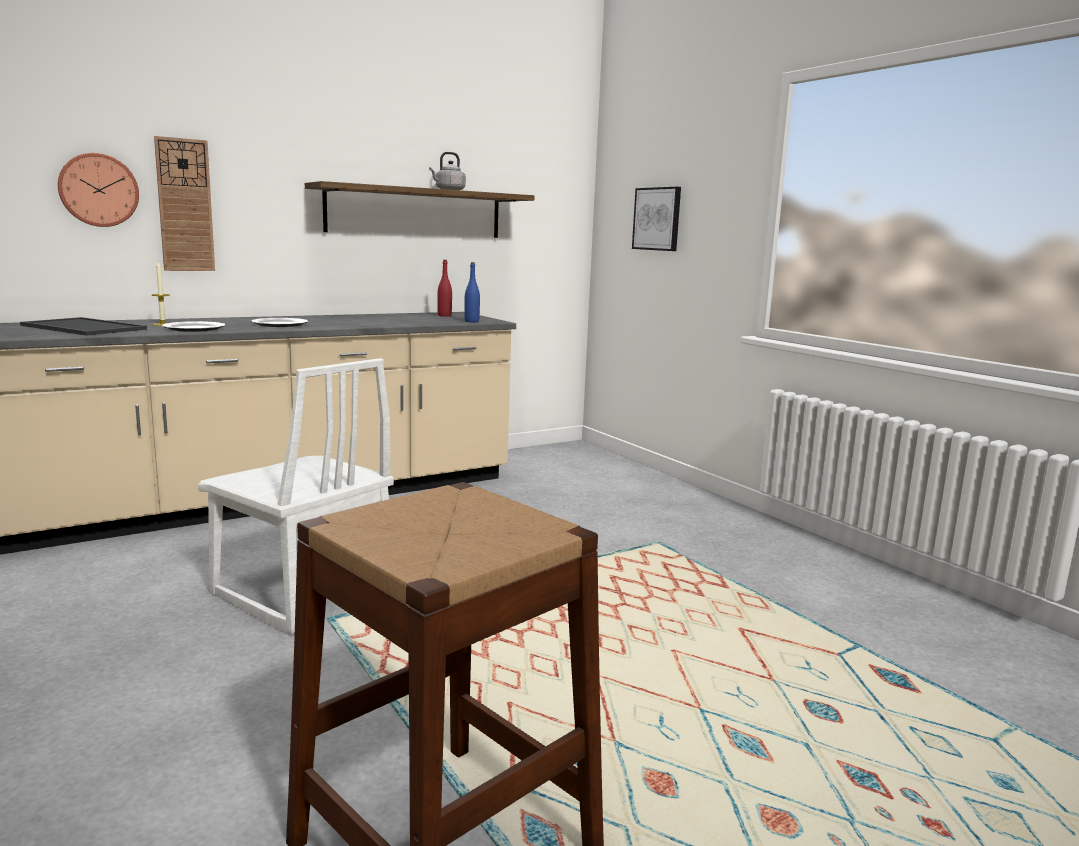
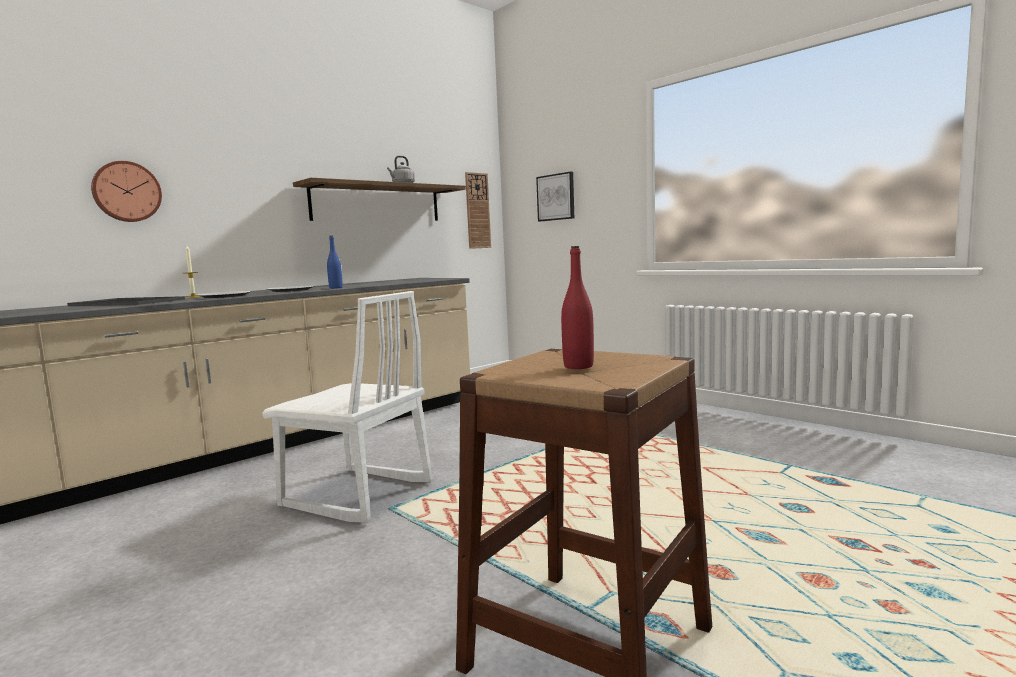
camera: 10 degrees left, 5 degrees down
(185, 205) = (199, 202): wall clock -> wall clock (477, 211)
(444, 315) = (409, 279): red bottle -> red bottle (578, 366)
(471, 321) = (435, 279): blue bottle -> blue bottle (336, 288)

